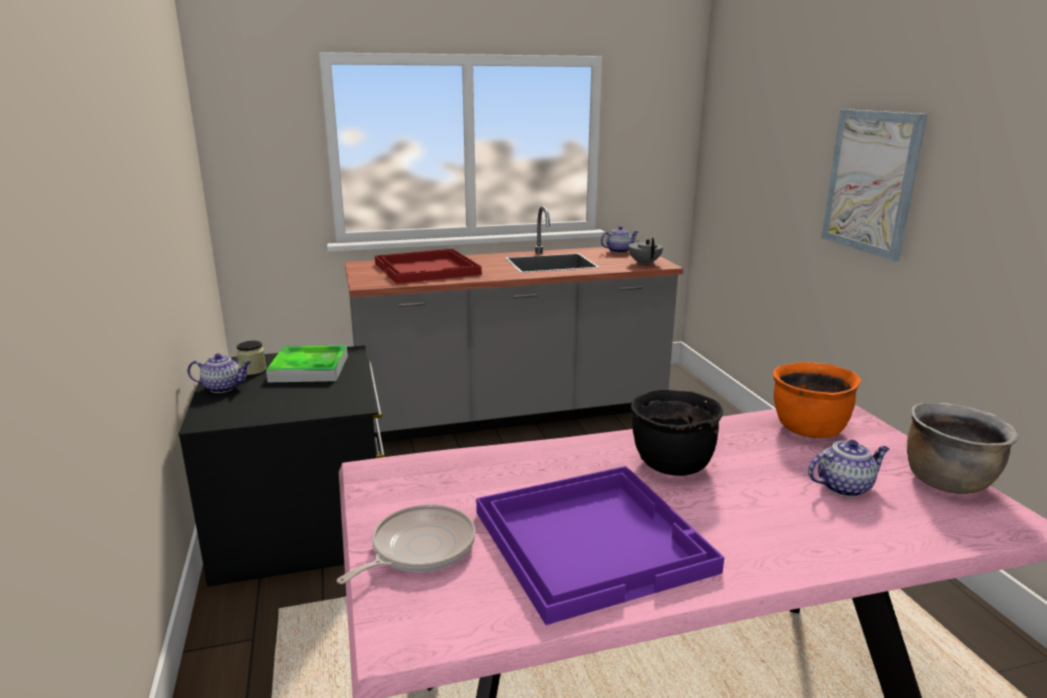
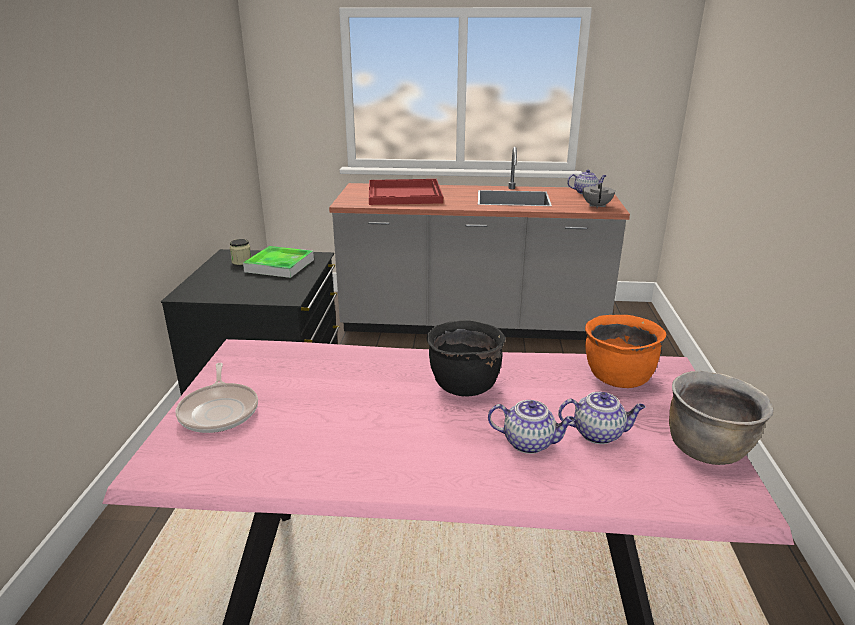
camera: 20 degrees right, 5 degrees up
(223, 387) = (213, 272): teapot -> teapot (529, 443)
(419, 549) = (219, 411): frying pan -> frying pan turned 105 degrees clockwise
(592, 539) = (344, 431): purple tray -> none
(870, 182) = (796, 144): picture -> none

